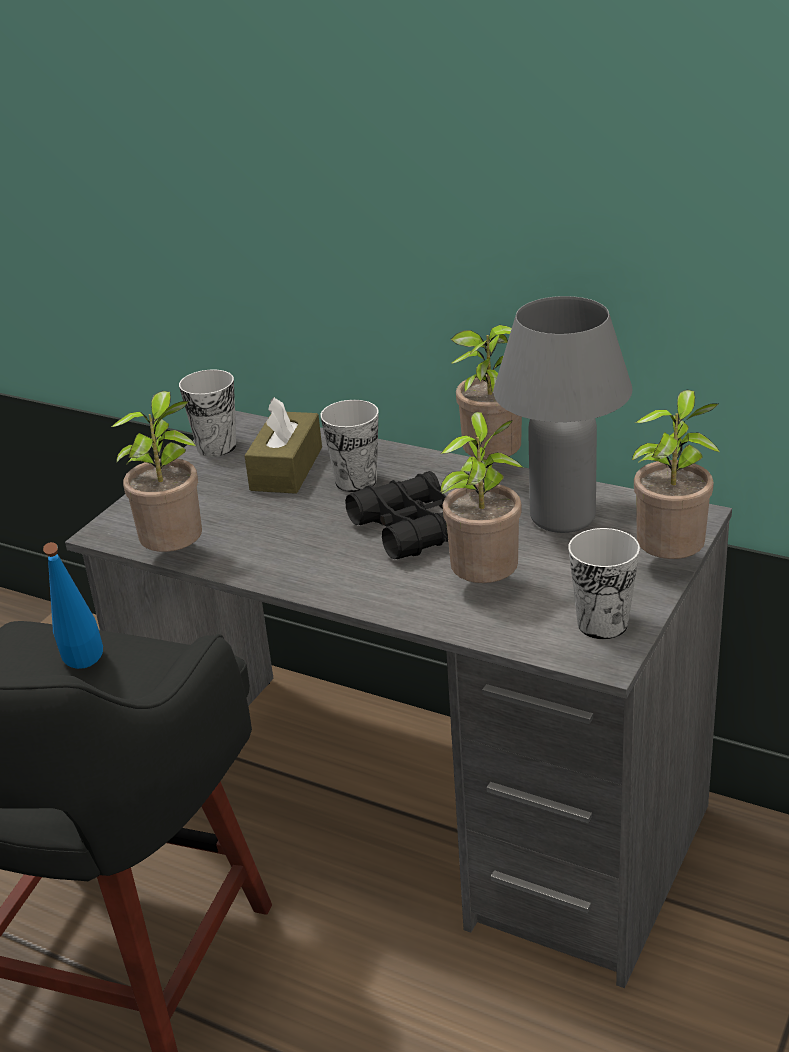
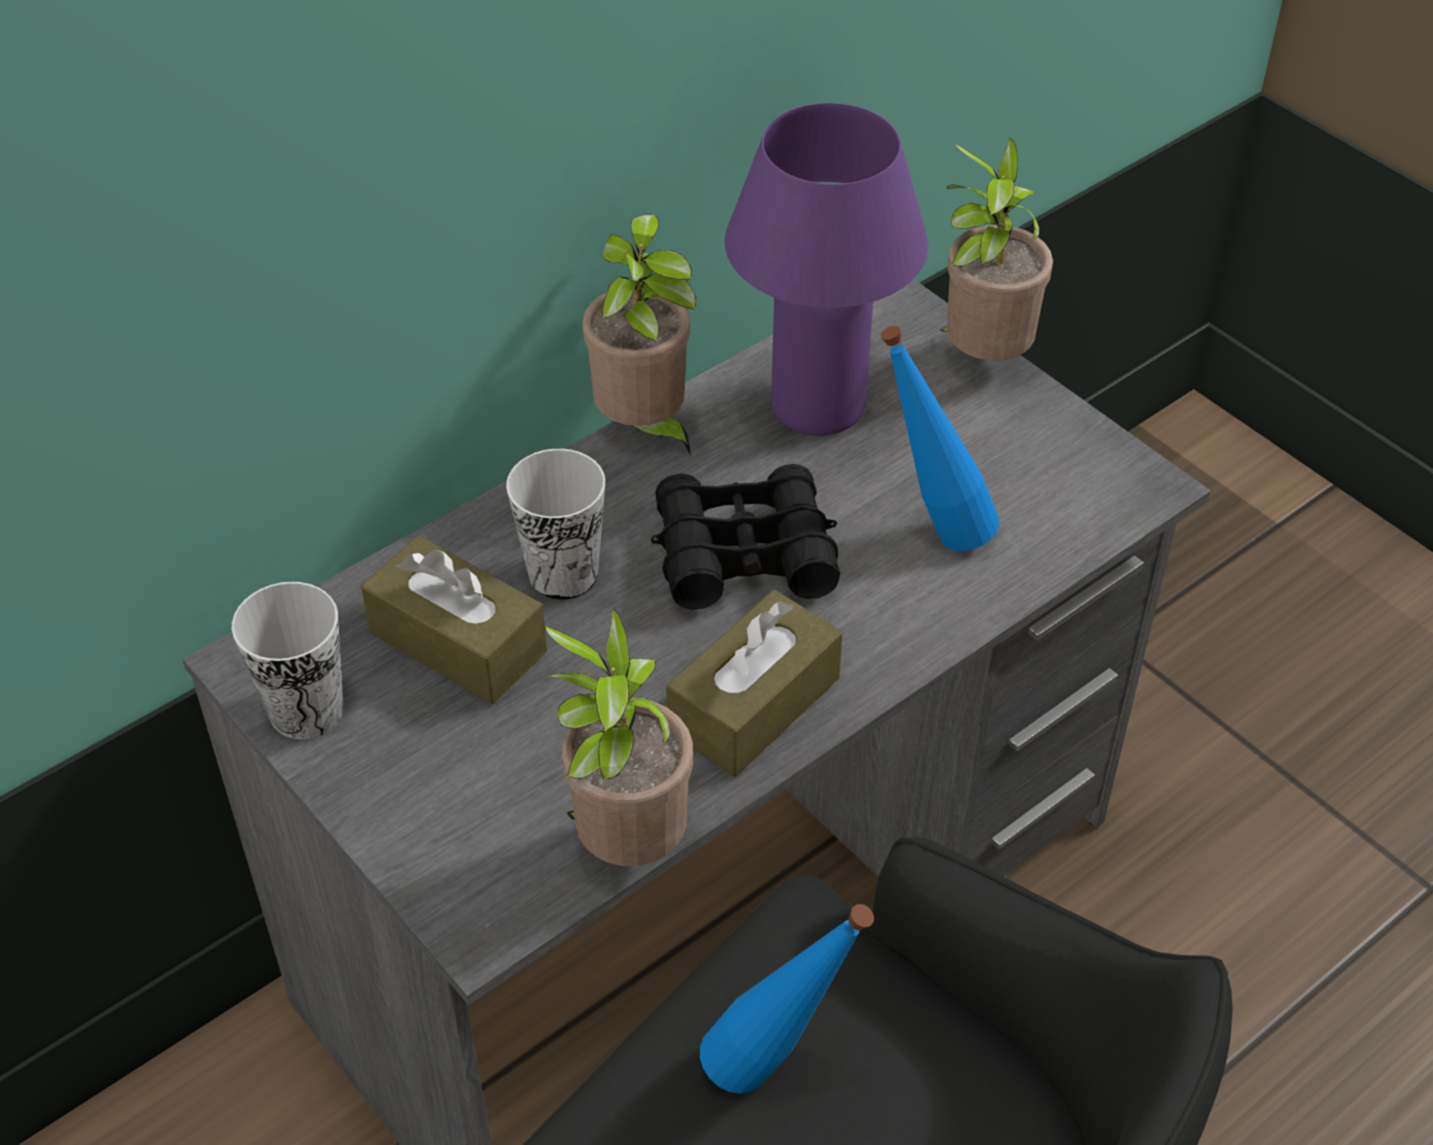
camera: 70 degrees left, 15 degrees up
(298, 564) = (754, 705): none -> brown tissue box
(485, 585) = (931, 531): potted plant -> blue bottle
(562, 517) = (818, 407): grey table lamp -> purple table lamp
(602, 624) = (1076, 461): cup -> none

